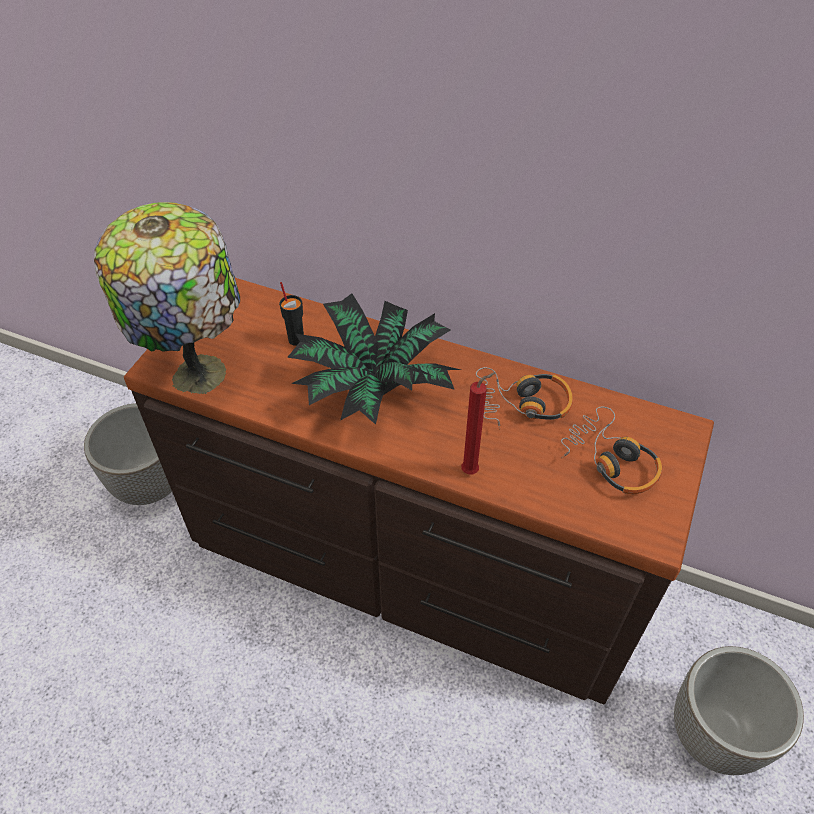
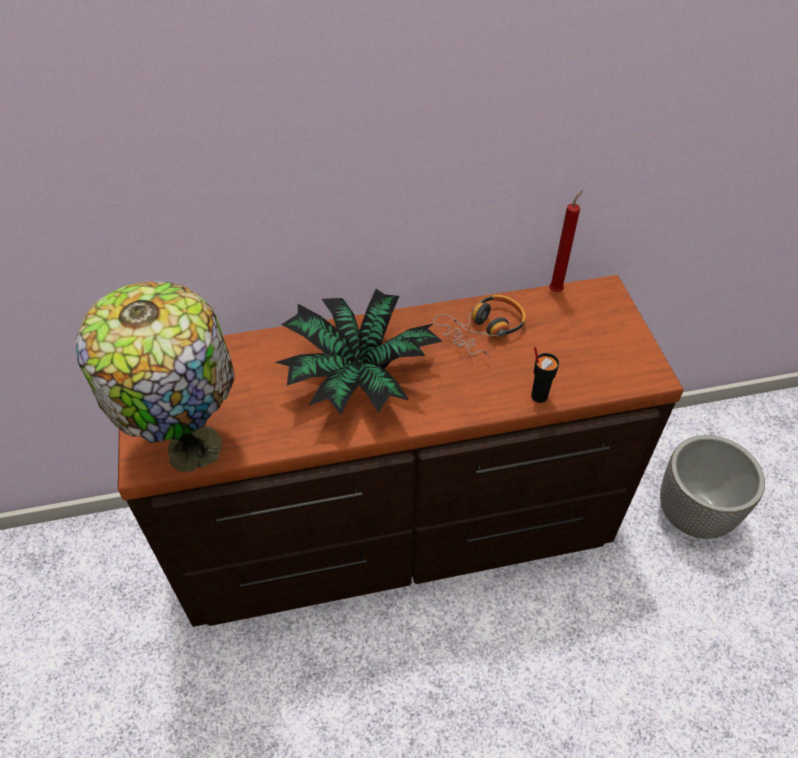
camera: 35 degrees left, 0 degrees up
(149, 483) = (108, 602): planter -> none
(296, 339) = (256, 372): black cup -> black cup (539, 395)
(472, 471) = (492, 400): red candle -> red candle (557, 290)
(610, 460) = (578, 338): headphones -> none

